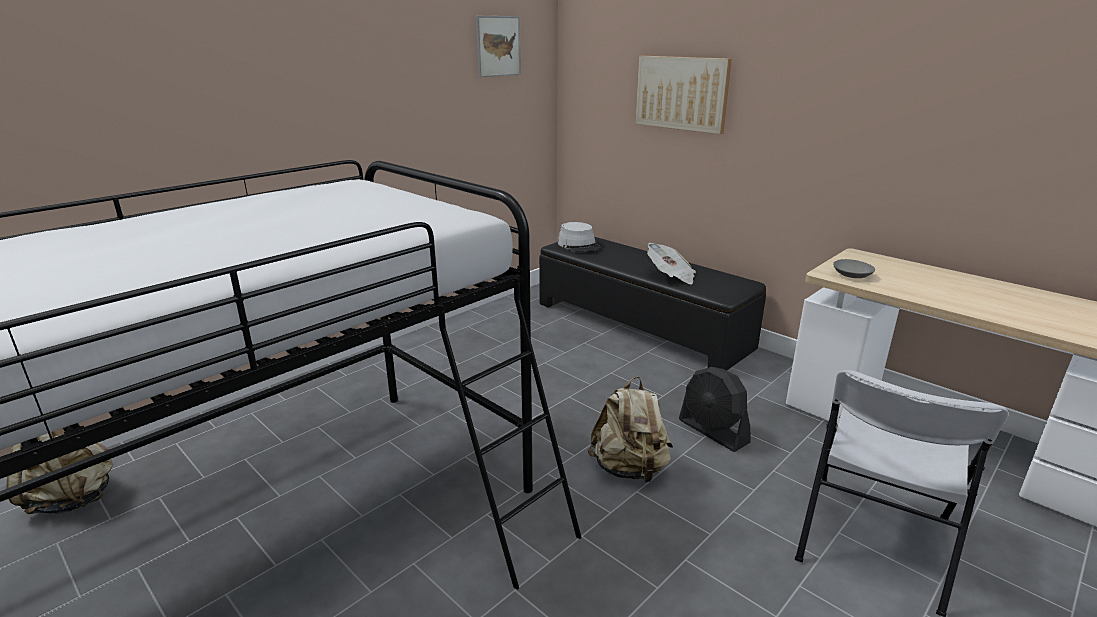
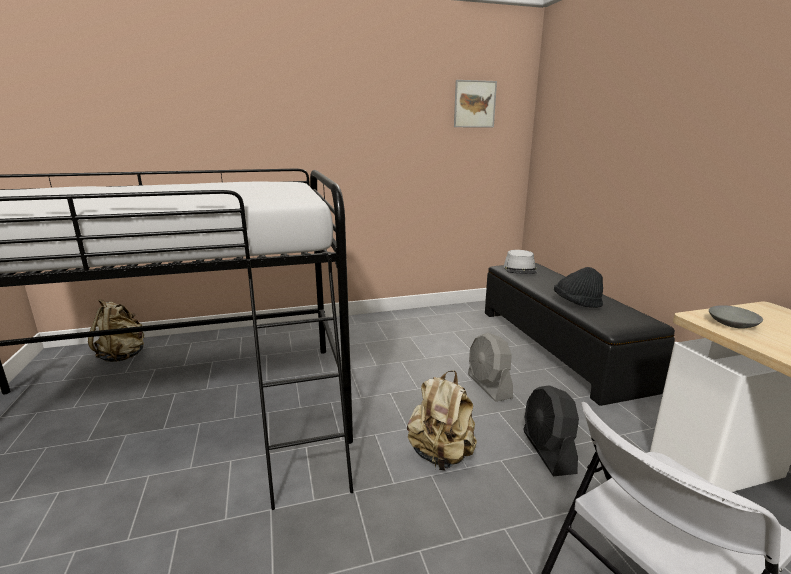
camera: 30 degrees right, 5 degrees down
(613, 385) = (489, 386): none -> grey fan
(671, 276) = (576, 304): newspaper -> black hat
(682, 93) = (619, 138): picture -> none

